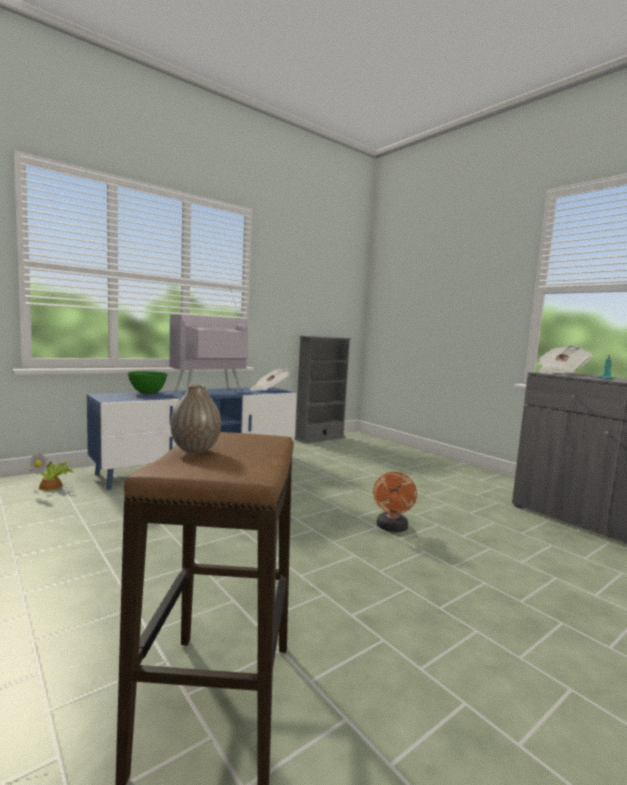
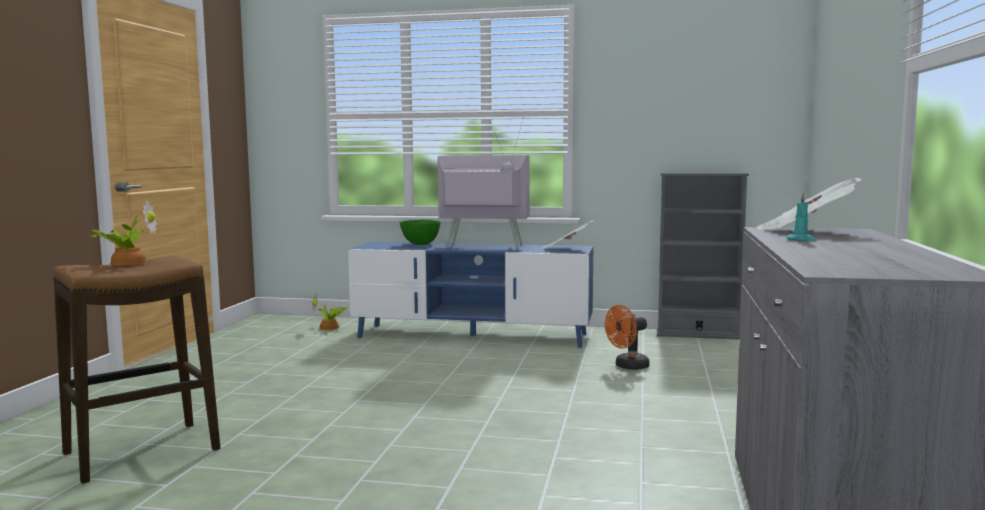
camera: 50 degrees right, 0 degrees up
(195, 449) = (127, 262): vase -> potted plant
(392, 528) = (497, 427): orange fan -> orange fan (627, 366)

